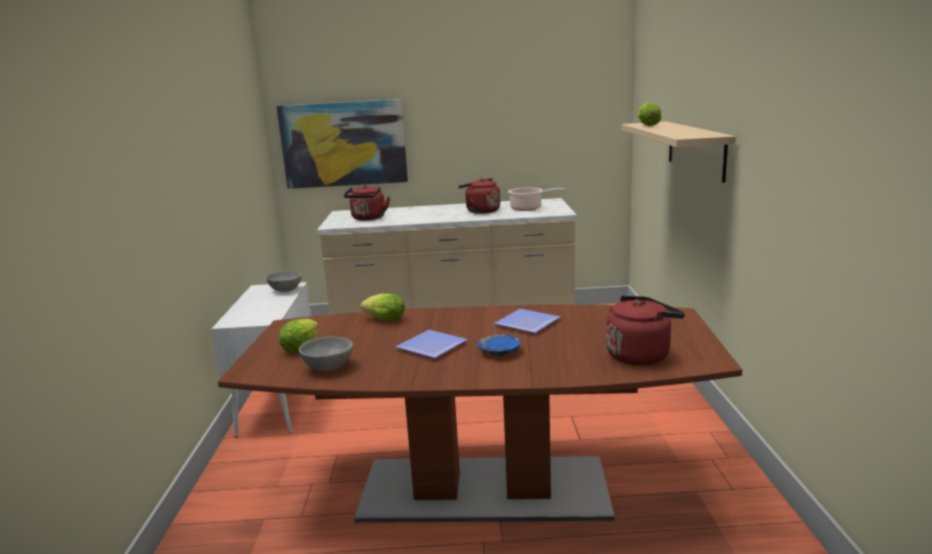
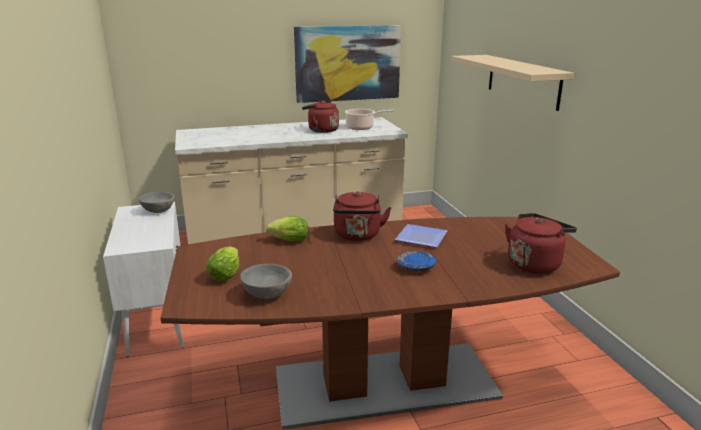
camera: 15 degrees left, 5 degrees up
(344, 144) = (186, 65): picture -> picture (348, 63)
(368, 218) = (219, 138): red kettle -> red kettle (357, 236)
(429, 347) = (349, 266): plate -> none
(646, 125) = (478, 58): lettuce -> none

